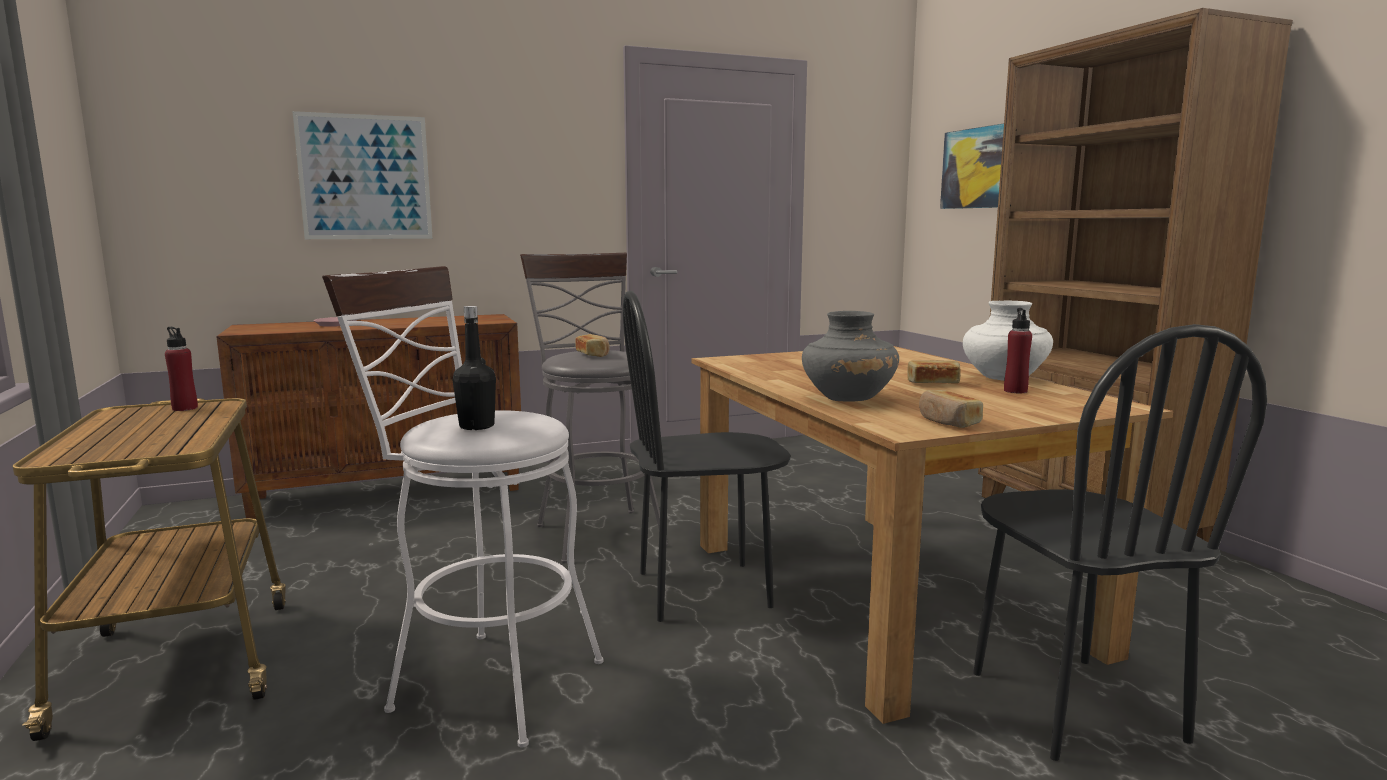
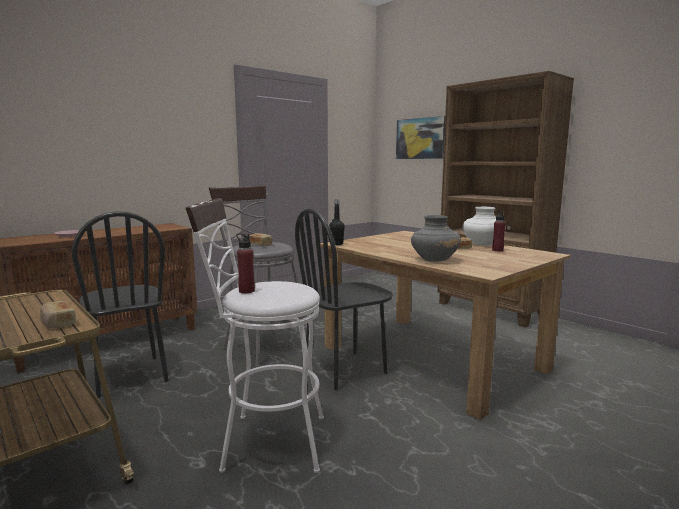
camera: 20 degrees left, 0 degrees up
(185, 408) = (27, 300): red bottle -> red bottle (246, 291)
(365, 177) = (79, 138): picture -> none
(477, 426) = (273, 292): black bottle -> black bottle (336, 244)
(948, 422) = (496, 267): bread -> bread (58, 323)
(1073, 705) = (547, 395): black chair -> black chair (130, 376)

